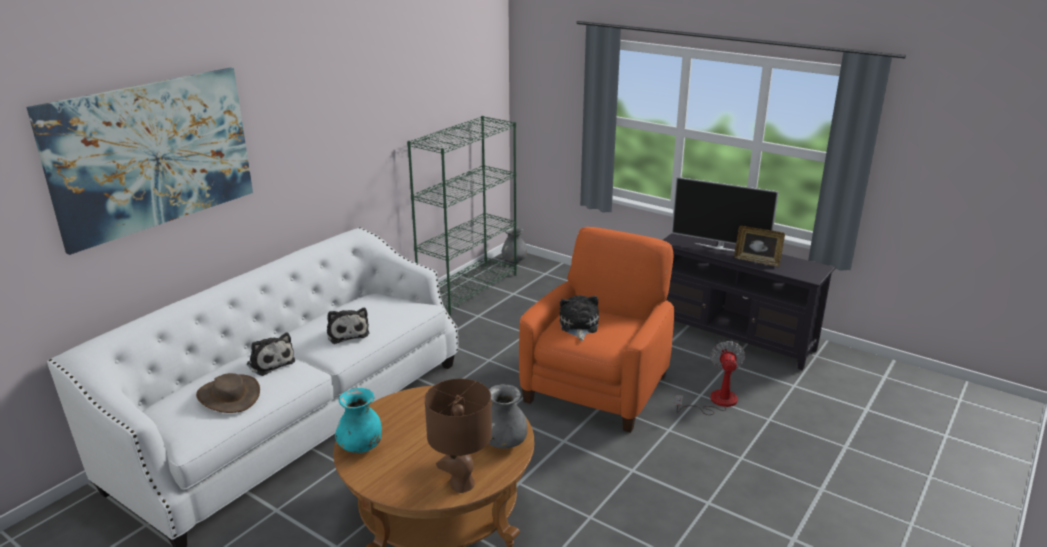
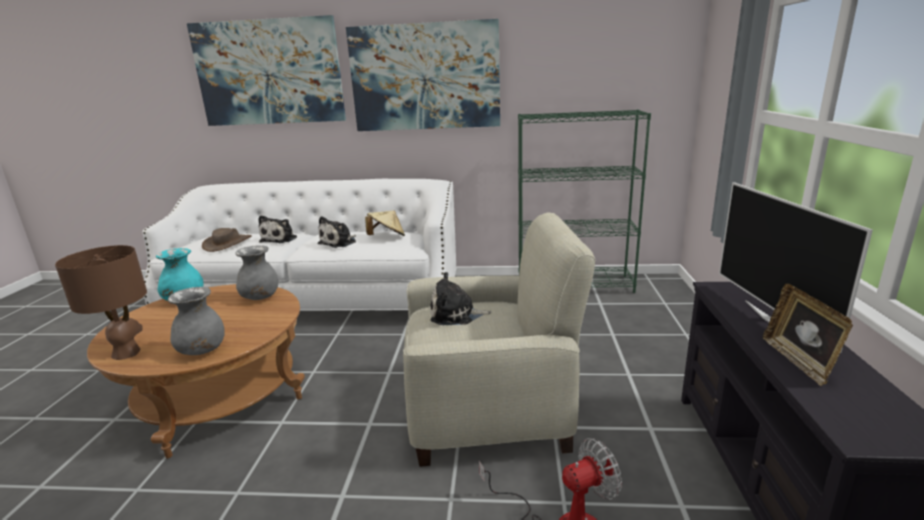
camera: 60 degrees right, 5 degrees down
(326, 122) = (425, 77): none -> picture
(373, 308) = (387, 237): none -> beige hat
(514, 260) = (659, 282): grey vase -> grey vase (260, 297)
(578, 326) = (456, 315): plush toy -> plush toy turned 150 degrees counterclockwise
(597, 387) = (489, 409): orange armchair -> beige armchair

